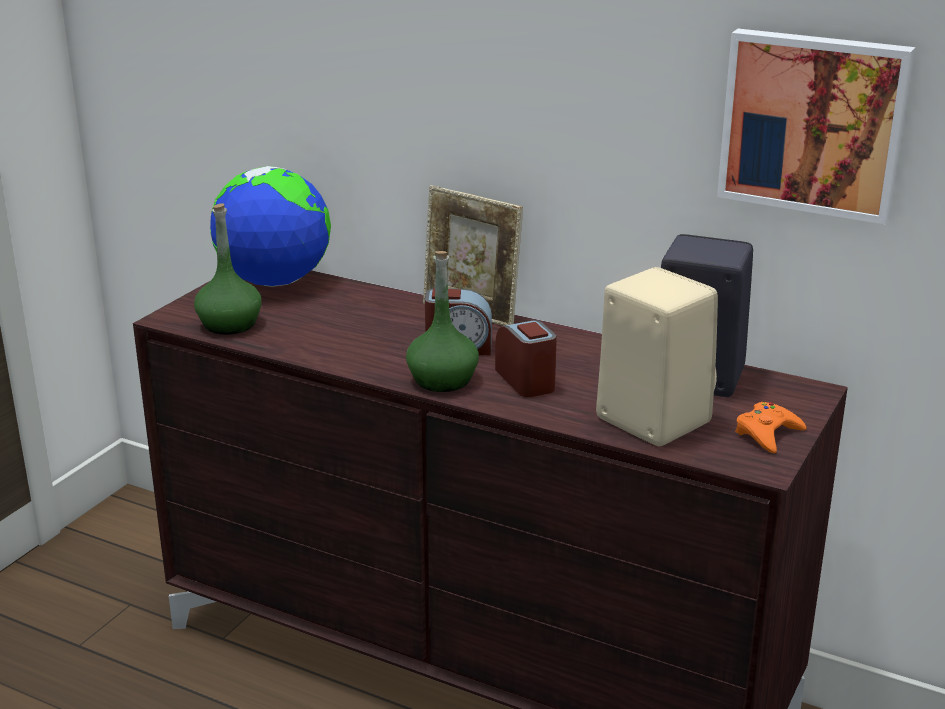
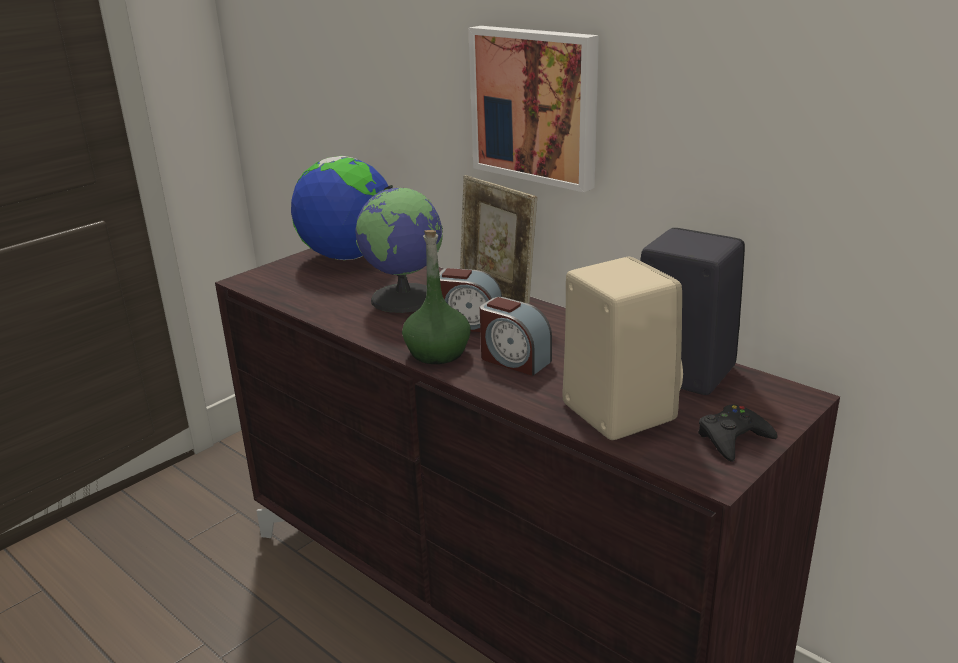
camera: 15 degrees right, 0 degrees up
(229, 324) = (288, 289): green bottle -> none
(371, 325) = (405, 298): none -> globe
(526, 380) = (514, 360): alarm clock -> alarm clock turned 135 degrees clockwise
(767, 433) = (733, 438): orange game controller -> black game controller
(814, 123) = (814, 113): picture -> picture (536, 105)

